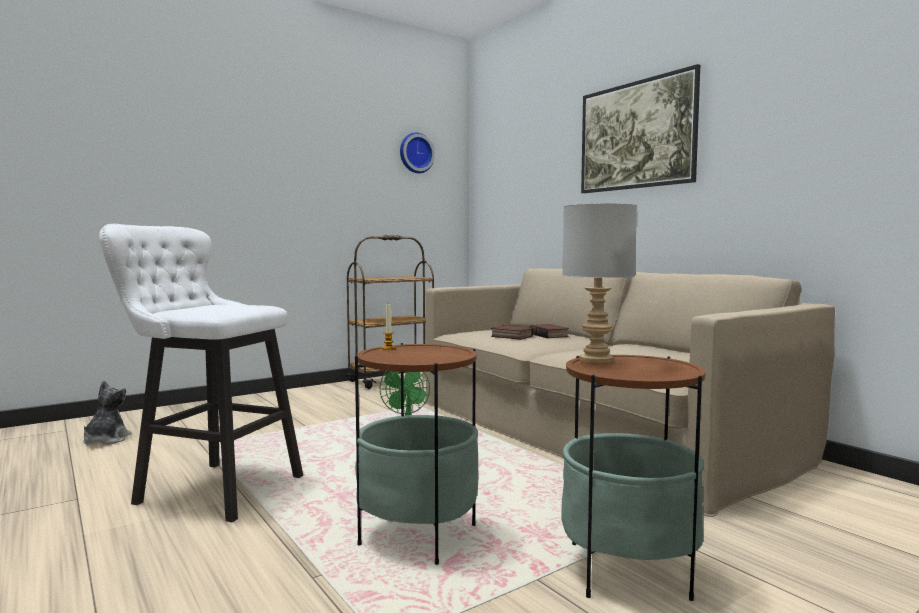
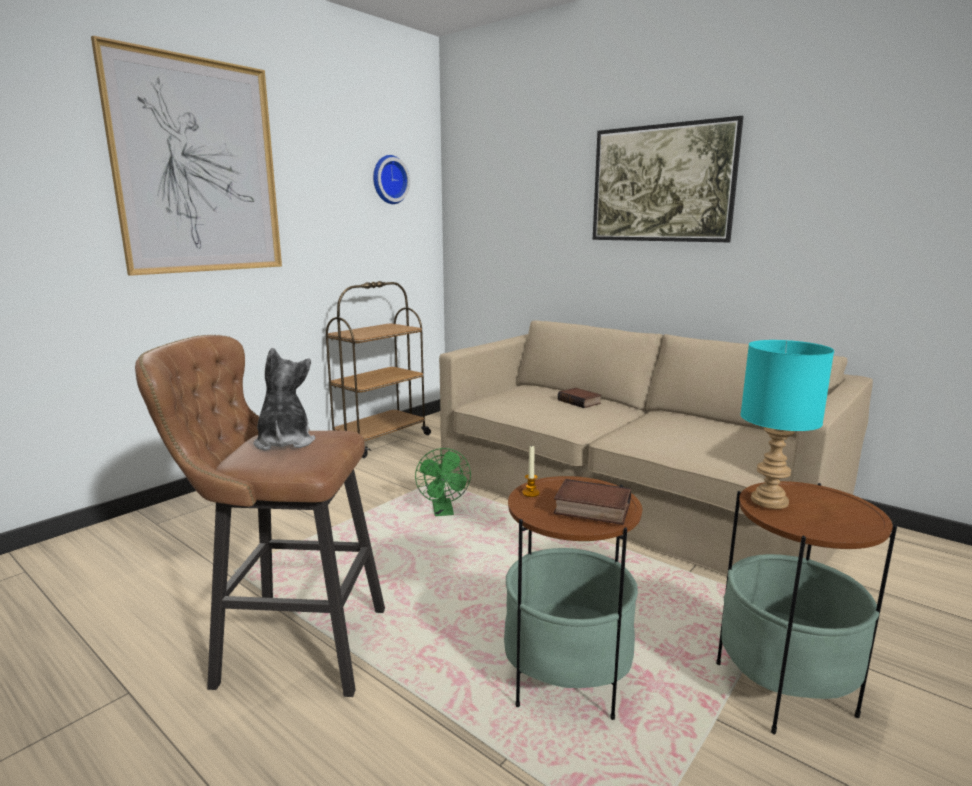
camera: 15 degrees left, 10 degrees up
(106, 440) = (95, 582): plush toy -> plush toy (284, 442)
(207, 487) = (283, 644): white stool -> brown stool
(246, 136) = (198, 167): none -> picture
(510, 336) = (544, 407): book -> book (590, 509)
(595, 360) = (768, 501): grey table lamp -> turquoise table lamp

